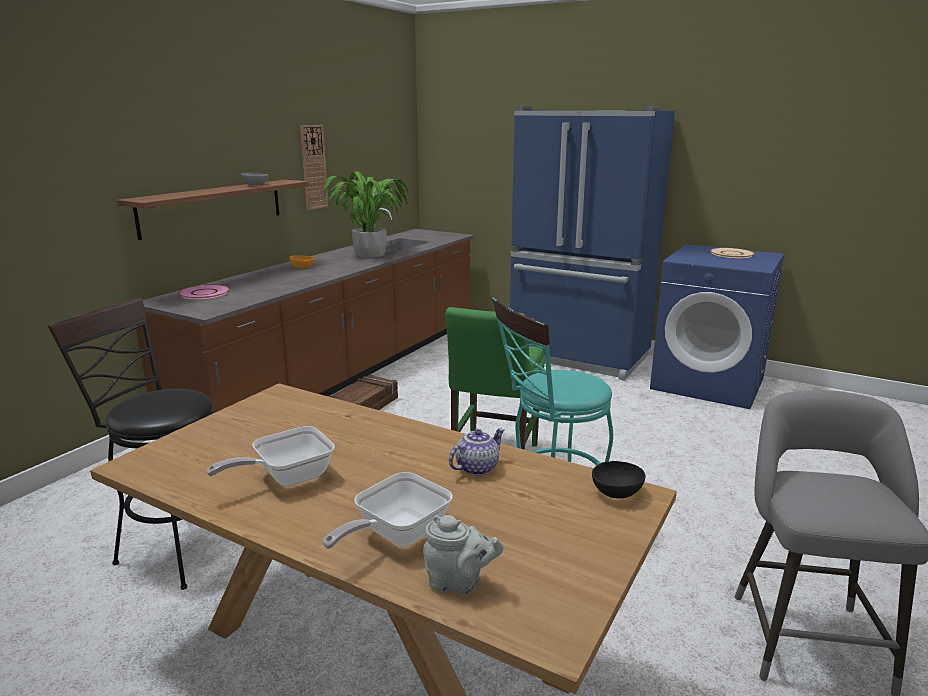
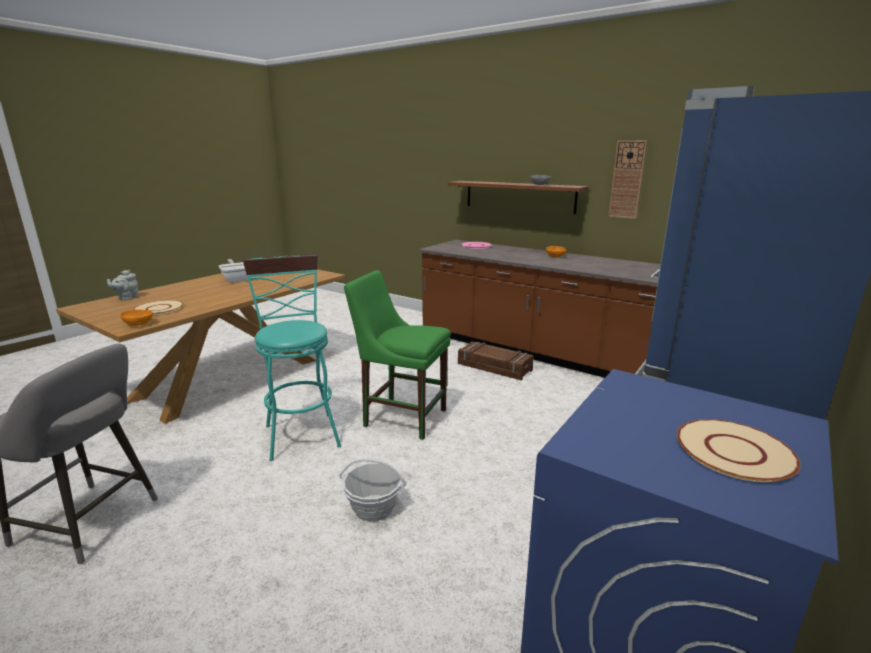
camera: 95 degrees right, 0 degrees up
(175, 546) = (343, 335): black stool -> none
(371, 254) = (620, 269): potted plant -> none
(396, 536) = (169, 292): frying pan -> none
(476, 467) = (203, 303): teapot -> none
(525, 503) = (159, 308): none -> beige plate
(615, 492) = (139, 324): black bowl -> orange bowl
(652, 460) = (373, 508): none -> basket

